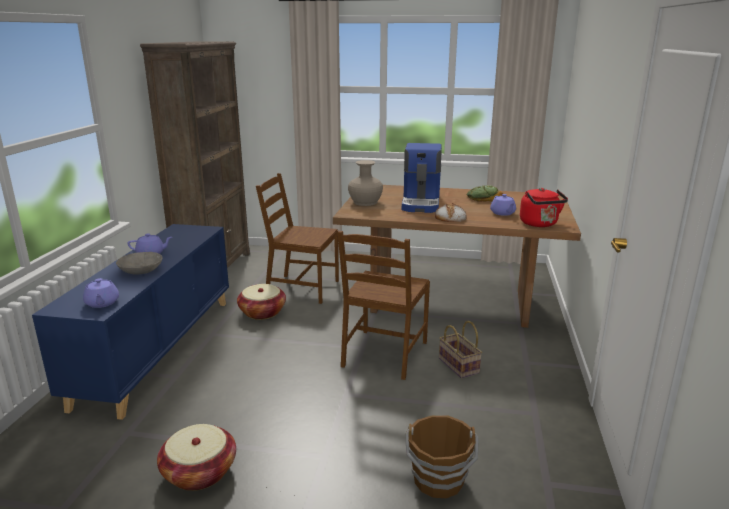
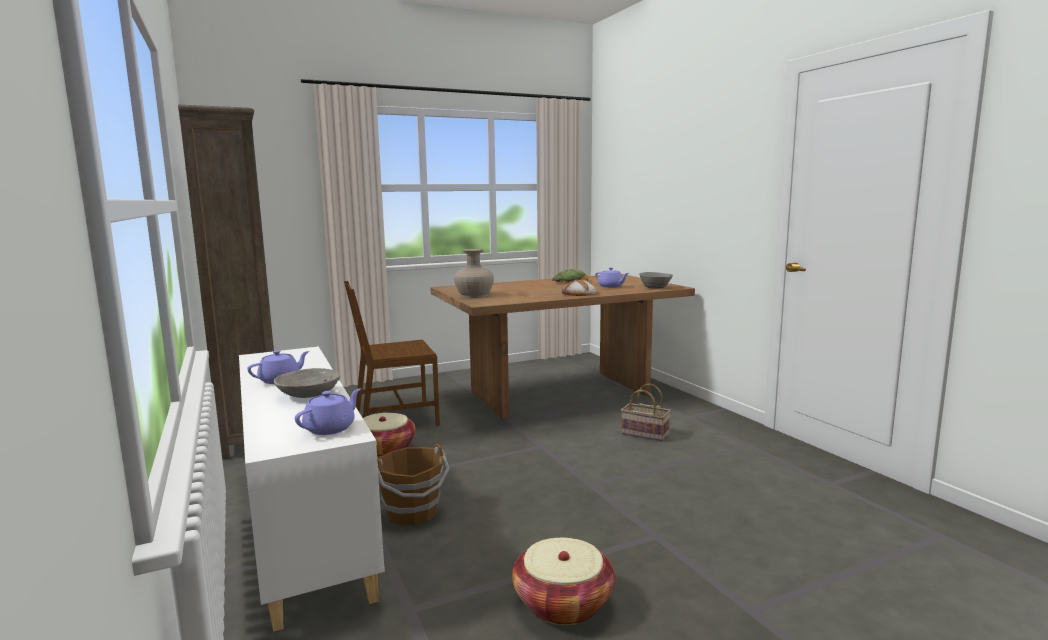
camera: 35 degrees left, 10 degrees down
(102, 303) = (331, 428): purple teapot -> purple teapot turned 90 degrees counterclockwise
(158, 349) = (304, 520): blue cabinet -> white cabinet
(384, 354) = (571, 445): brown chair -> none
(422, 203) = (528, 290): coffee machine -> none
(439, 481) = (768, 513): brown bucket -> brown bucket (413, 513)
(540, 224) = (655, 288): red kettle -> grey bowl

